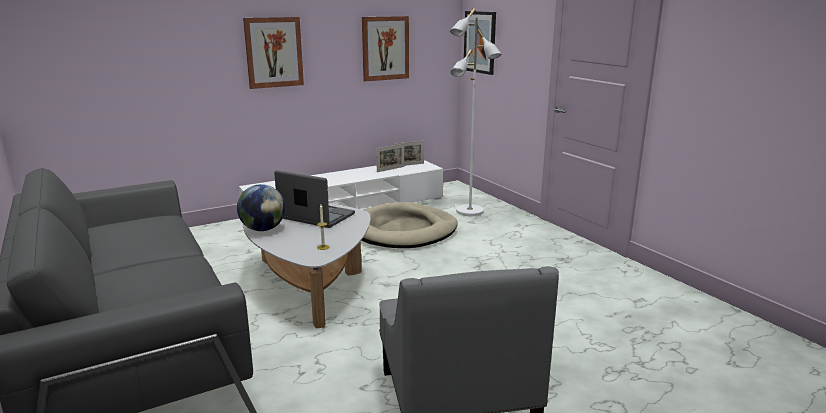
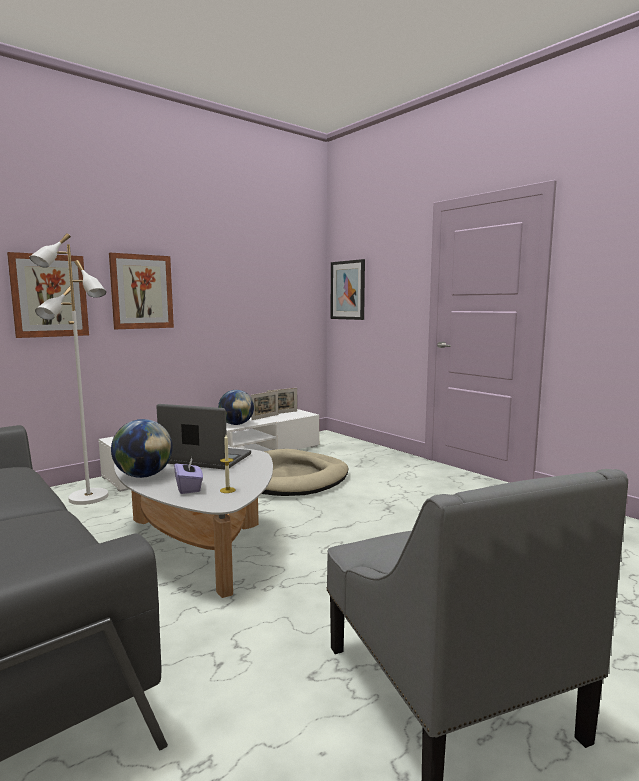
camera: 10 degrees left, 10 degrees down
(294, 243) = (189, 488): none -> purple tissue box
(361, 176) = (236, 424): none -> globe
(385, 48) = (256, 294): picture -> picture (49, 296)
(469, 212) = (352, 456): white floor lamp -> white floor lamp (88, 498)

